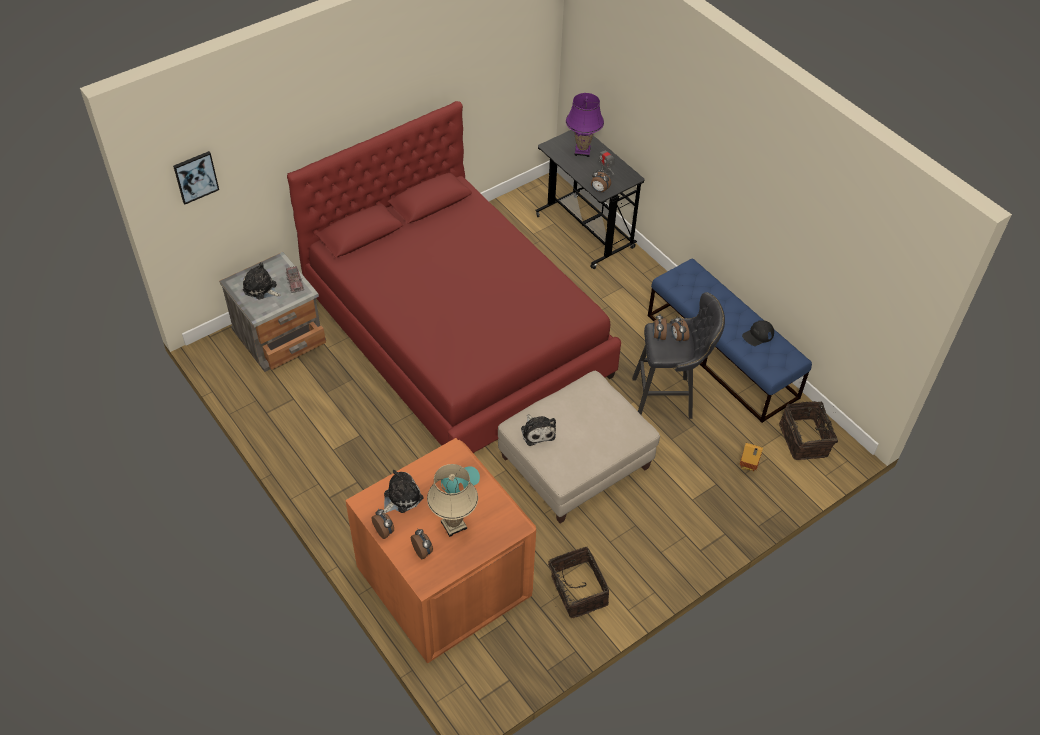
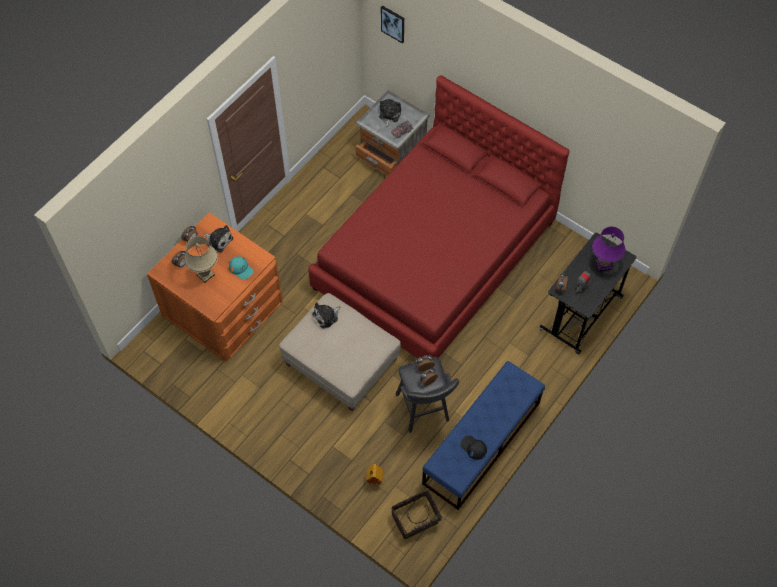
camera: 75 degrees right, 10 degrees up
(577, 591) = (235, 388): basket -> none

